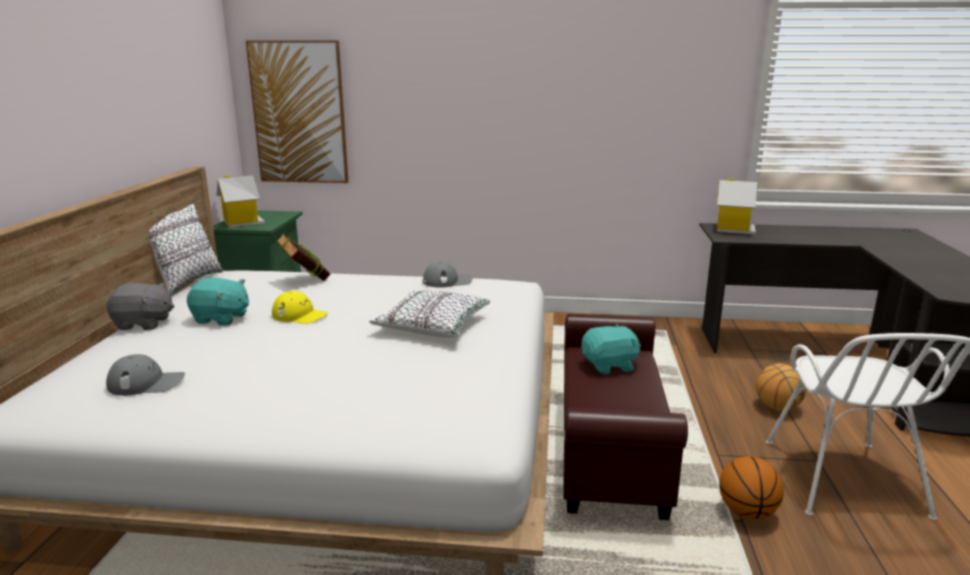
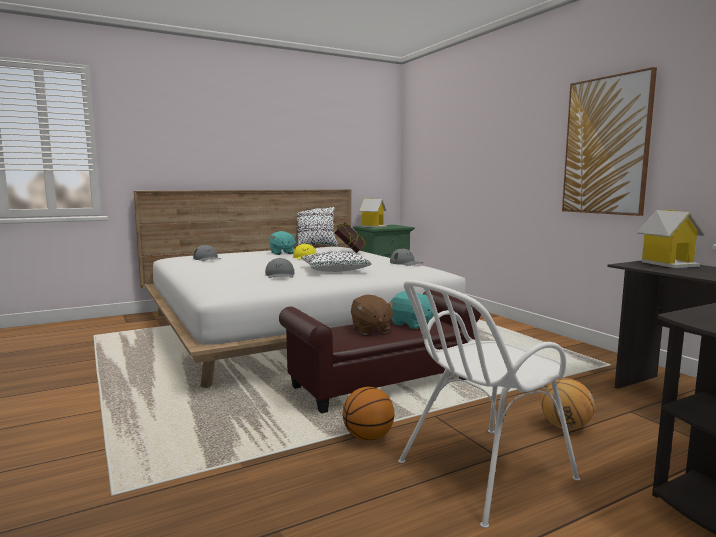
camera: 55 degrees right, 10 degrees down
(143, 323) = (261, 250): grey plush toy -> none
(299, 113) = (423, 165): picture -> picture (606, 146)
(420, 365) = (280, 275): none -> grey cap
(610, 393) = (370, 330): none -> brown plush toy

